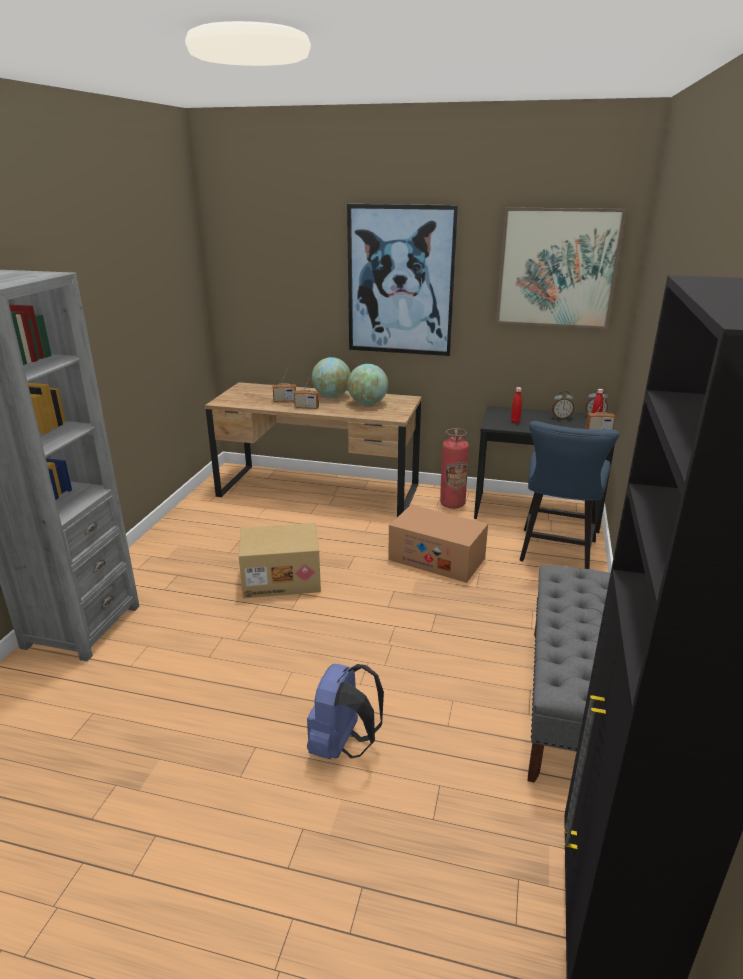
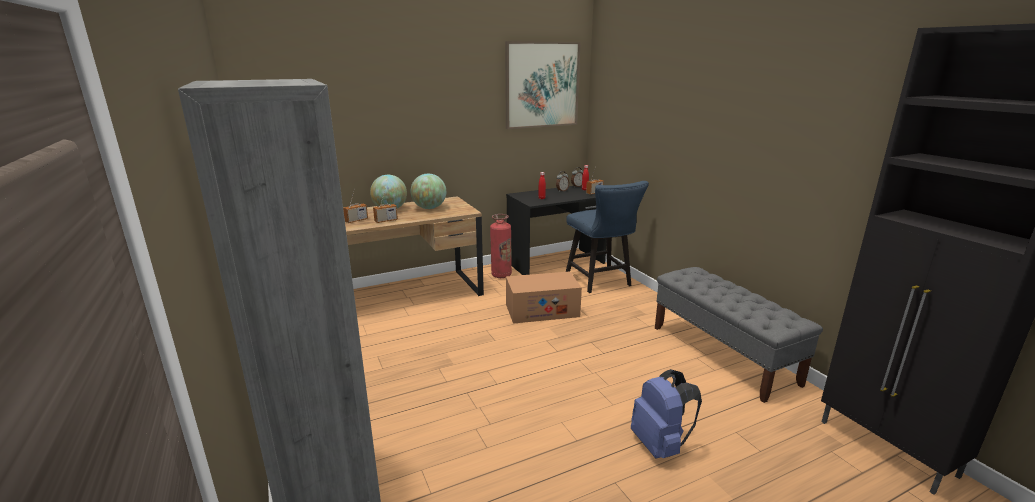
camera: 40 degrees left, 5 degrees down
(282, 578) = (457, 367): cardboard box -> none
(400, 281) = (431, 103): picture -> none

